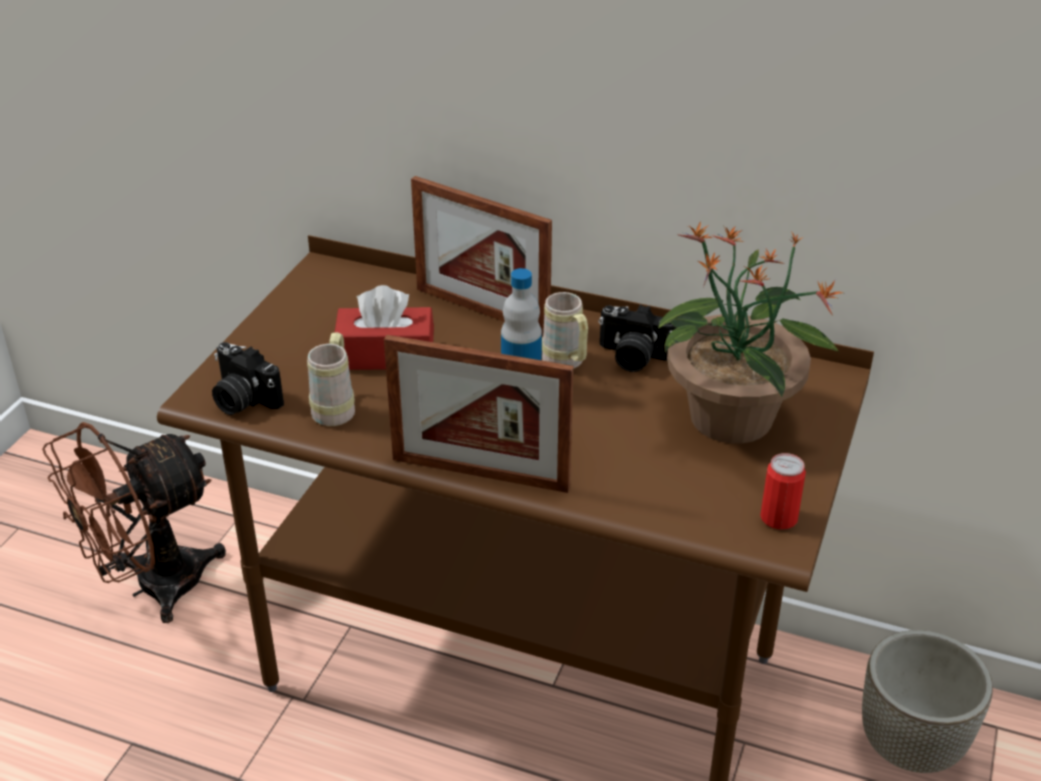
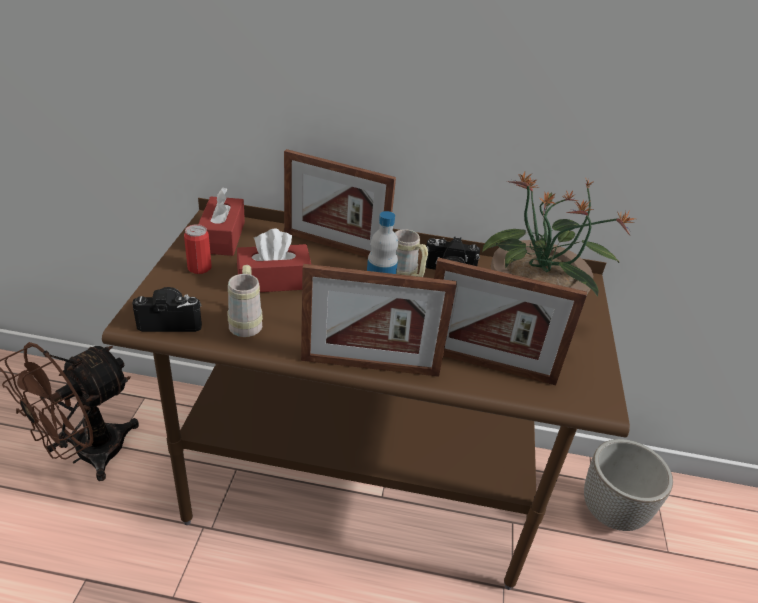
camera: 15 degrees left, 0 degrees up
(242, 400) = (171, 321): camera -> camera turned 150 degrees clockwise
(331, 292) = (222, 237): none -> red tissue box
(641, 484) = (488, 366): none -> picture frame
(779, 518) = (591, 383): can -> can (199, 268)

